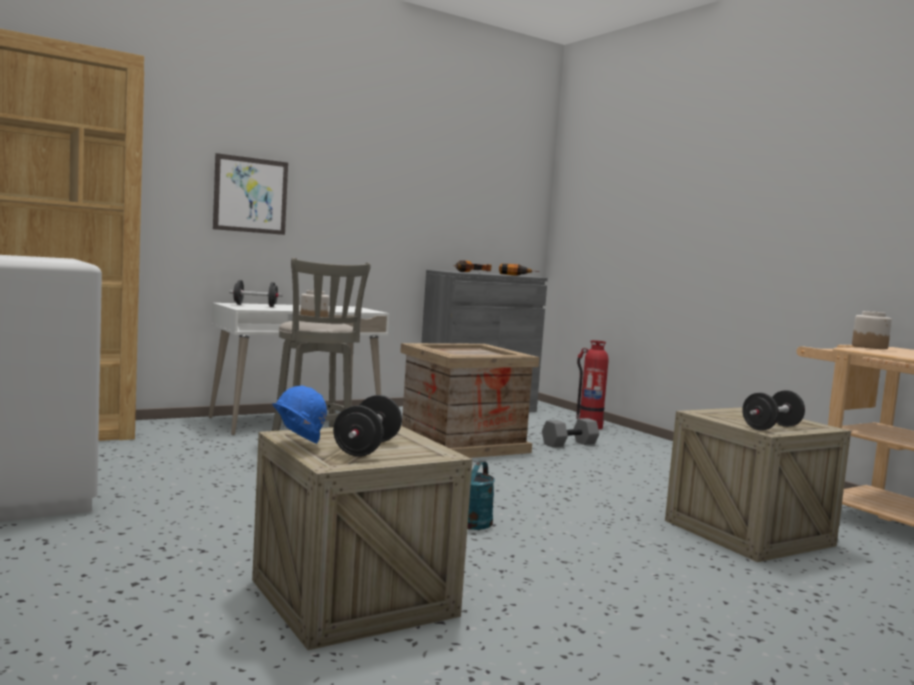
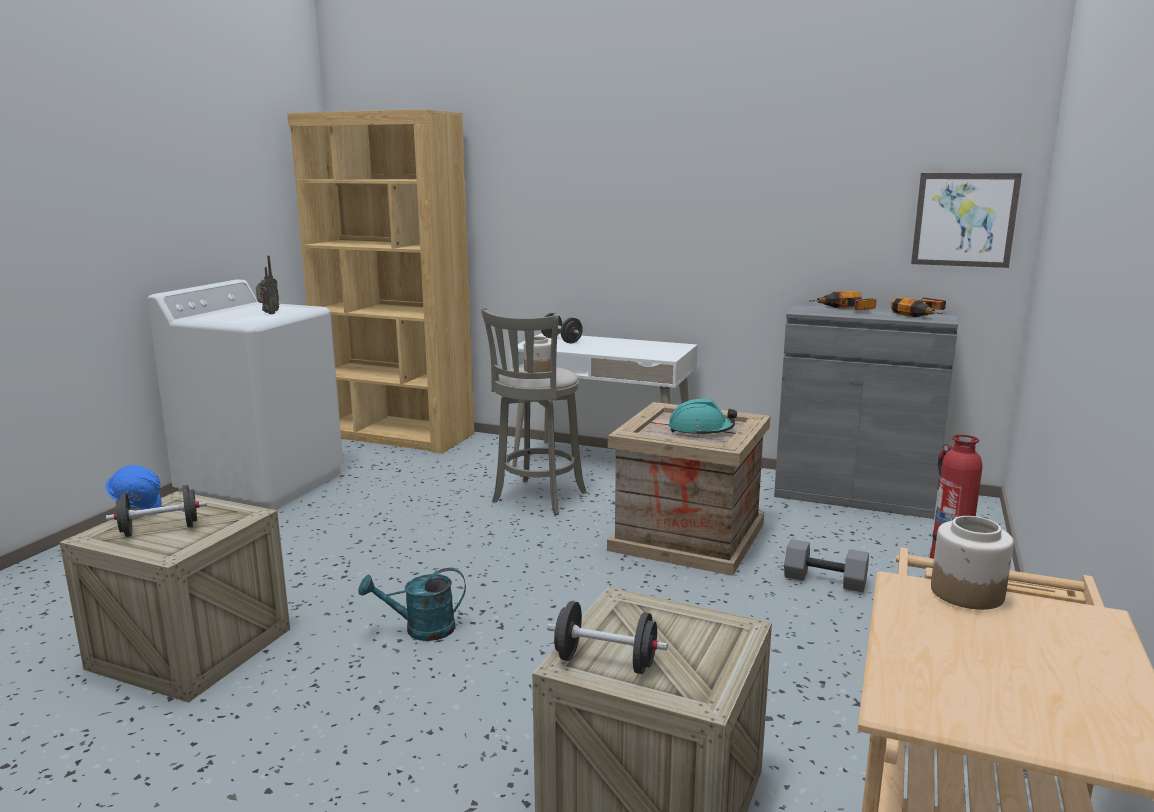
camera: 55 degrees right, 10 degrees up
(48, 259) = (268, 313): none -> radio
(250, 195) = (580, 221): picture -> picture (964, 220)
(474, 353) = (700, 430): none -> turquoise hard hat

